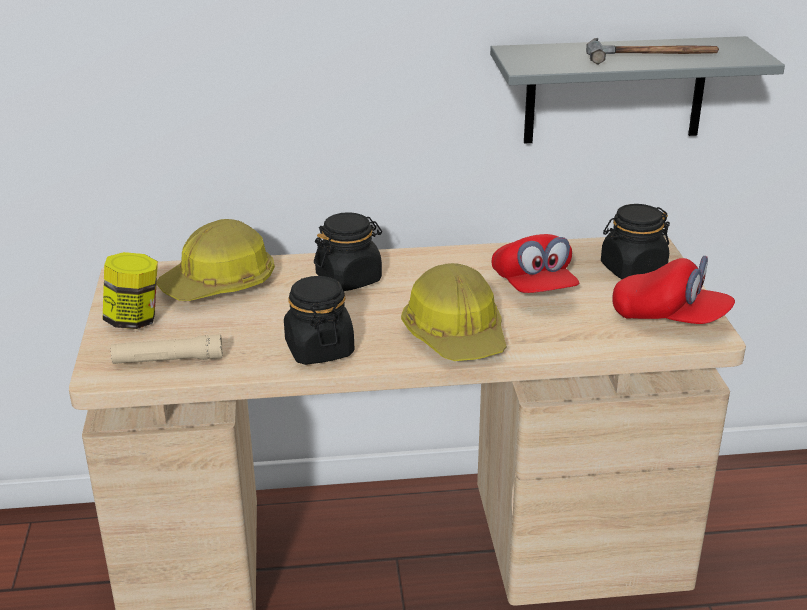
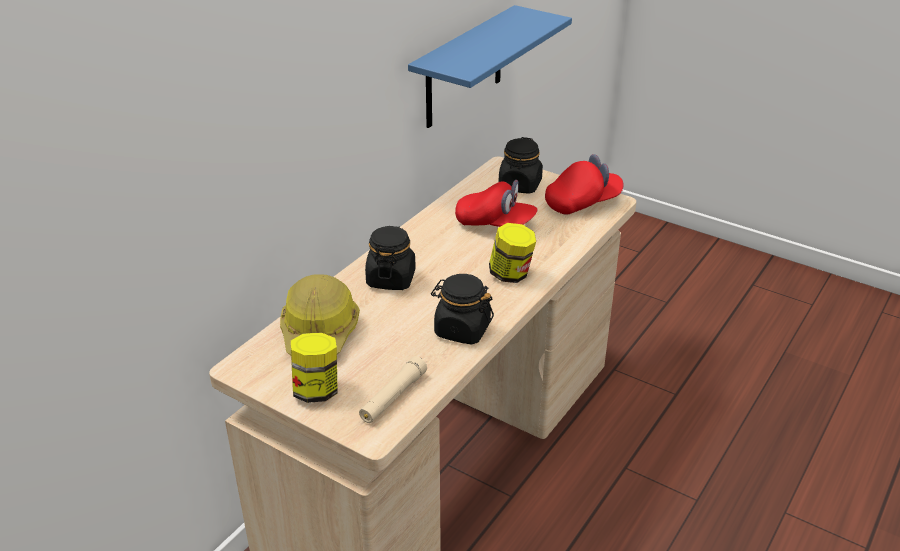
camera: 50 degrees left, 5 degrees up
(455, 335) = (511, 274): hard hat -> jar
(615, 90) = (464, 68): grey shelf -> blue shelf
(651, 55) = (504, 36): hammer -> none

